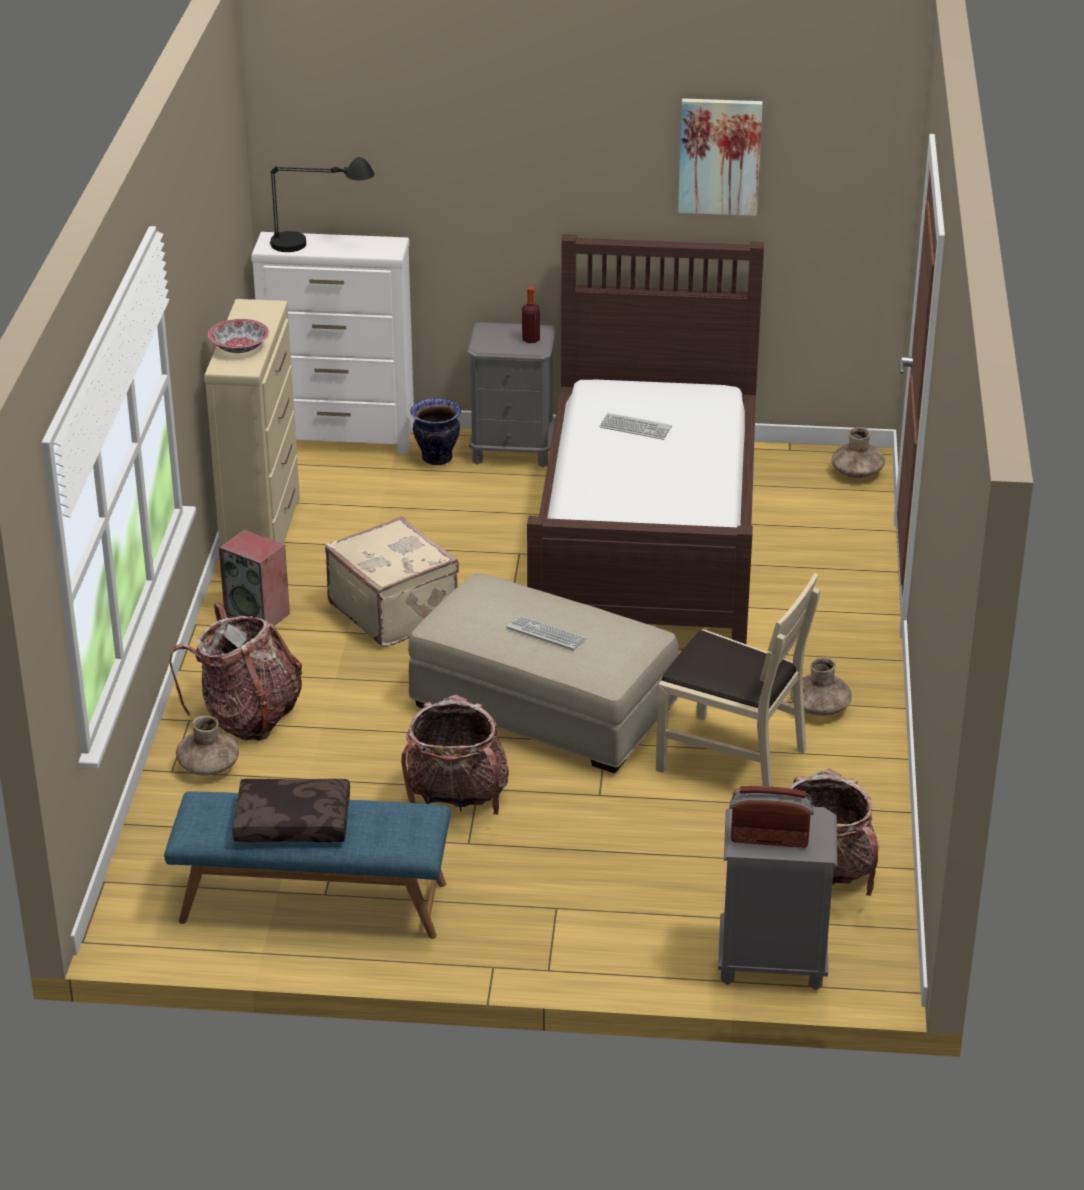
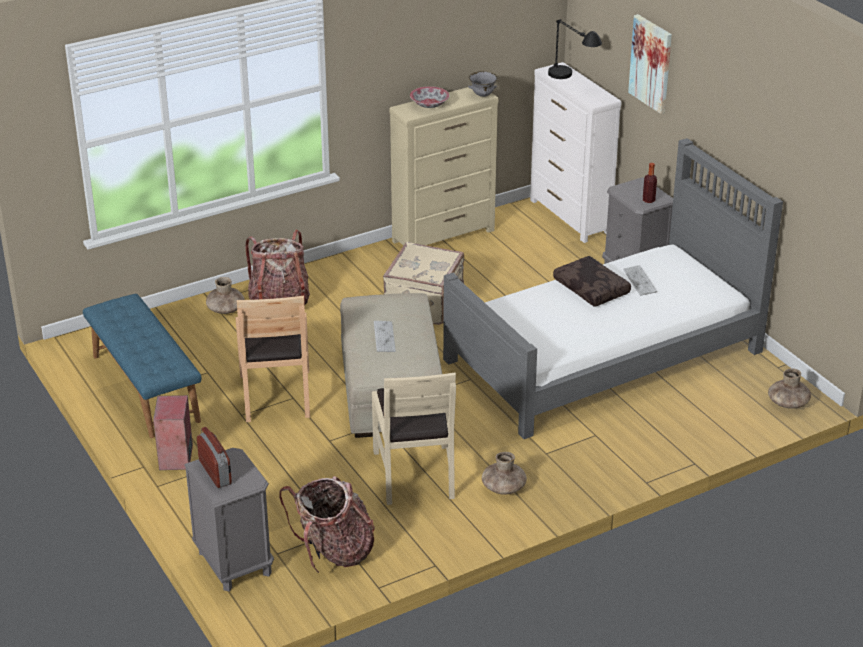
camera: 55 degrees right, 0 degrees up
(258, 615) = (372, 266): speaker -> speaker (176, 457)
(268, 307) = (482, 95): none -> grey bowl
(294, 821) = (135, 331): brown pillow -> brown pillow (592, 288)
(436, 458) = (591, 253): vase -> none
(456, 799) = (276, 395): backpack -> brown chair
(647, 539) = (604, 355): brown bed -> grey bed
(719, 156) = (772, 124): picture -> picture (651, 63)

